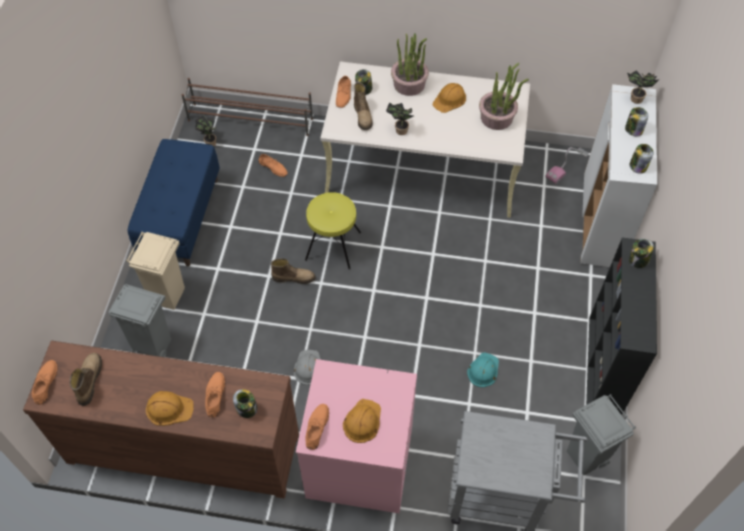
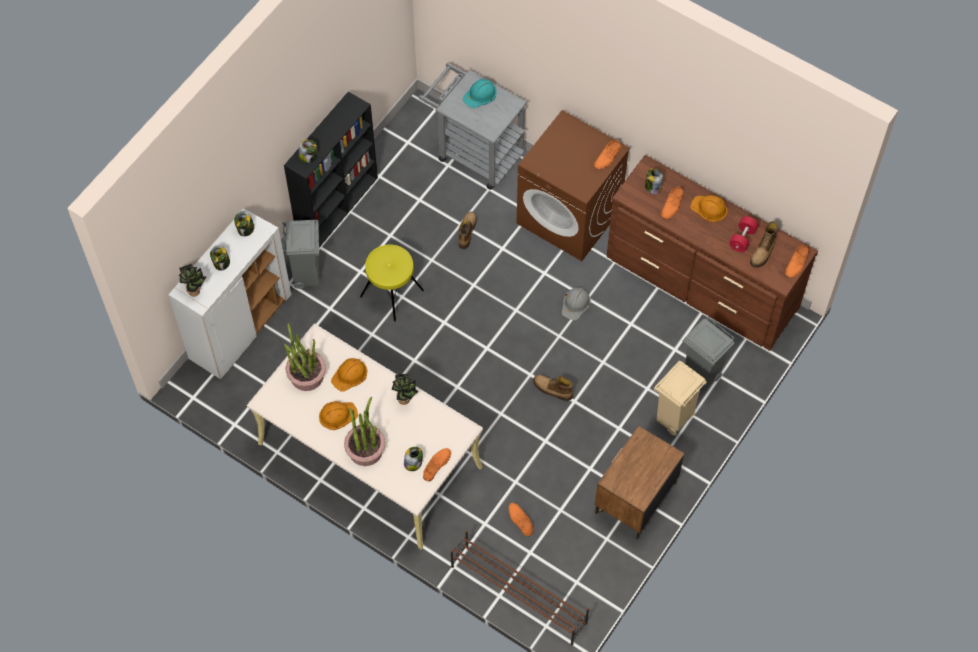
camera: 155 degrees left, 5 degrees up
(118, 387) = (742, 238): none -> red dumbbell
(181, 218) = (635, 498): blue bench -> brown nightstand
(209, 142) = (574, 581): potted plant -> none
(333, 246) = (501, 406): yellow stool -> yellow stool (391, 293)
(358, 463) = (570, 216): pink washing machine -> brown washing machine
(362, 421) = (574, 148): orange hard hat -> orange hard hat (350, 375)
(363, 116) = (431, 431): boot -> boot (466, 231)
(483, 370) = (433, 244): turquoise hard hat -> turquoise hard hat (480, 95)
(567, 166) = (230, 396): vacuum cleaner -> none
(586, 457) = (396, 152): grey trash can -> grey trash can (307, 275)

